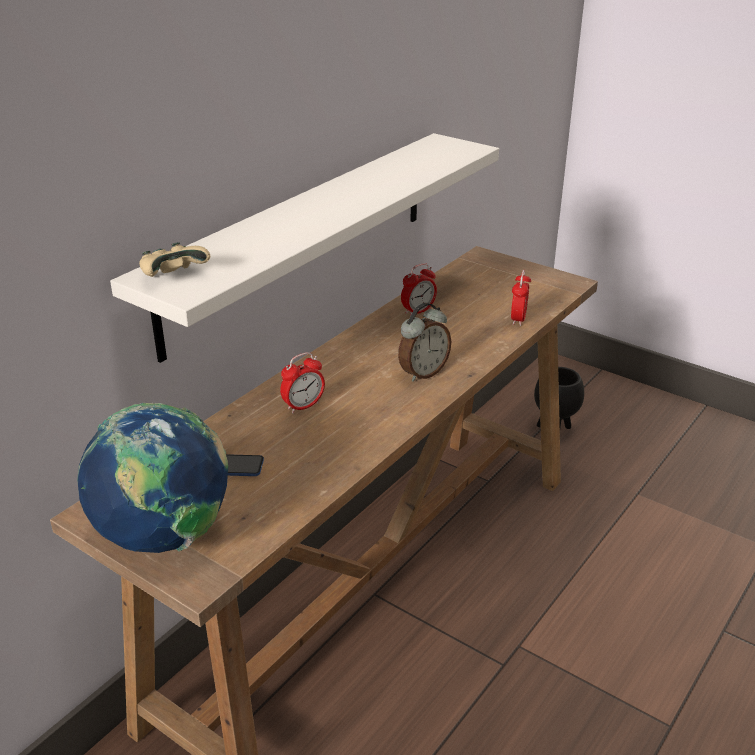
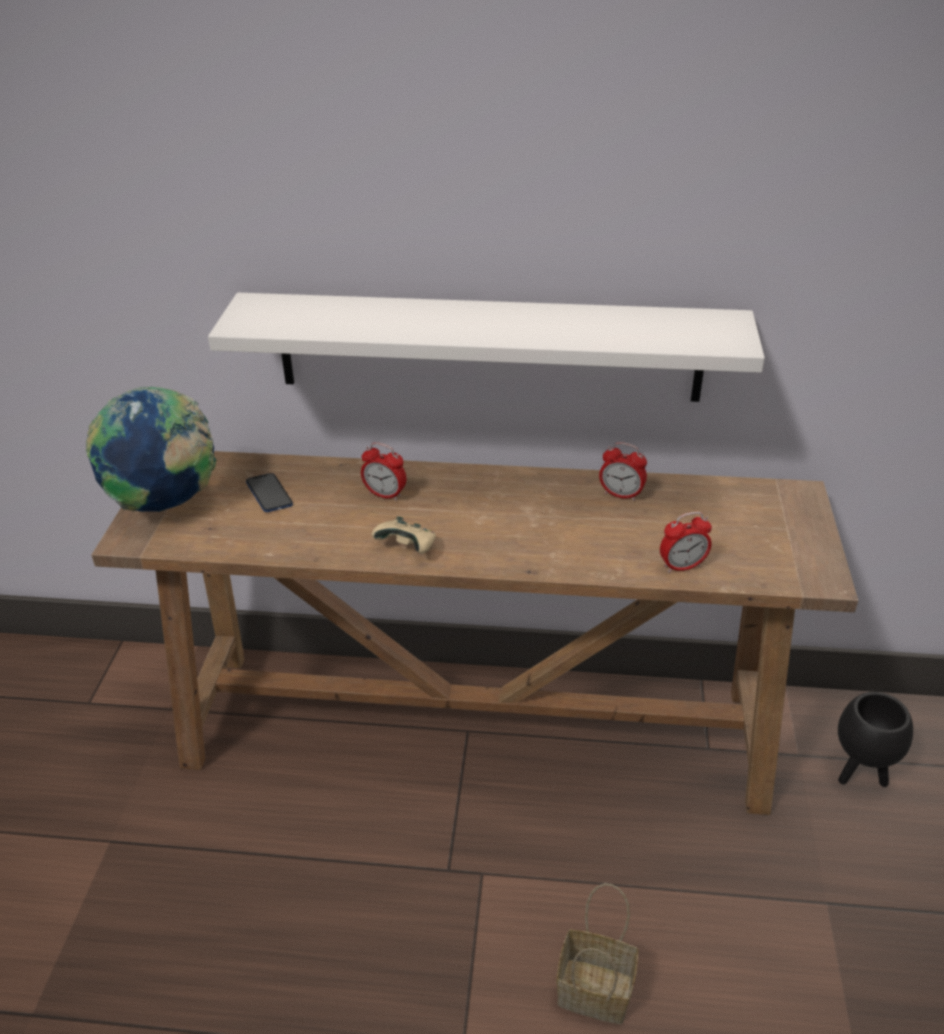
camera: 60 degrees right, 5 degrees up
(174, 276) = (261, 311): beige game controller -> beige game controller (408, 548)
(422, 373) = (503, 540): alarm clock -> none
(648, 627) = (597, 990): none -> basket

